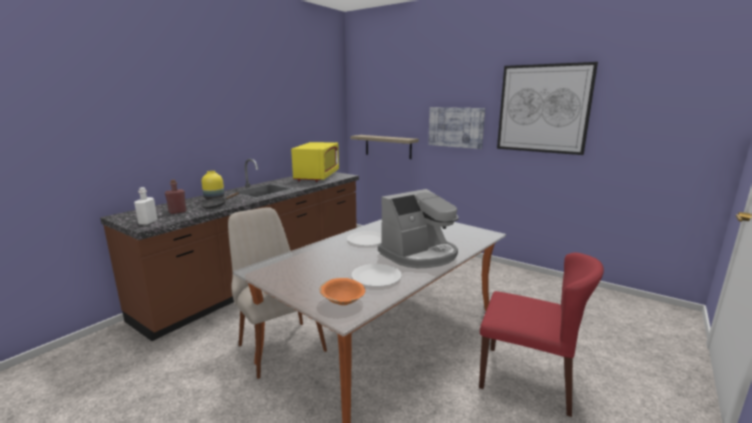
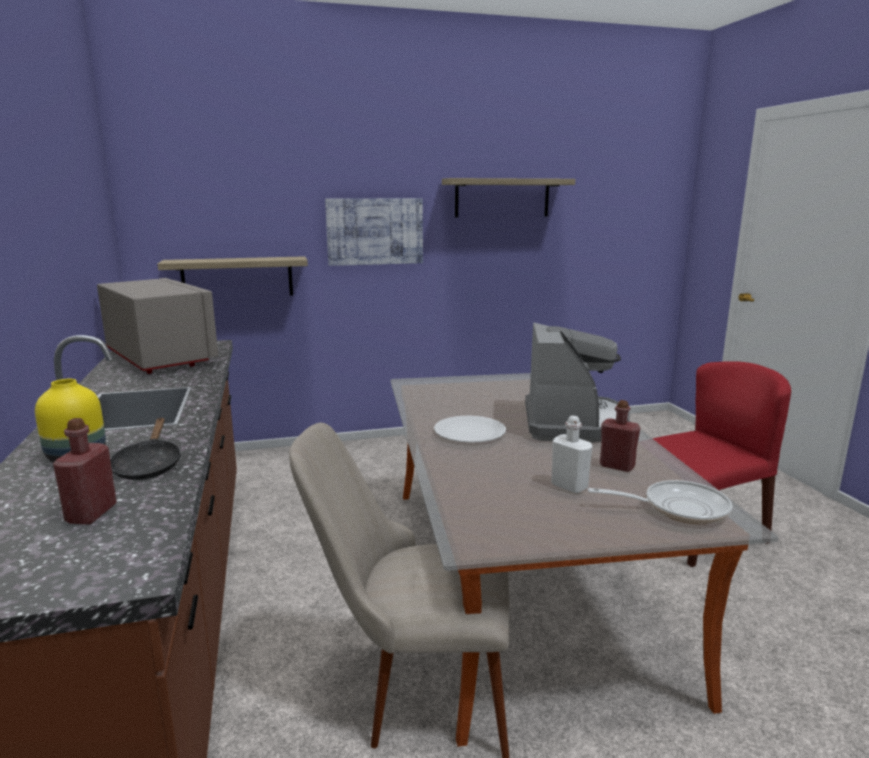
camera: 50 degrees left, 0 degrees up
(148, 222) = (101, 565): white bottle -> white bottle (569, 486)
(317, 177) = (160, 358): yellow microwave -> grey microwave
(342, 301) = (678, 508): orange bowl -> frying pan
(376, 277) = (617, 466): white plate -> red bottle
(543, 109) = (502, 198): picture -> shelf

